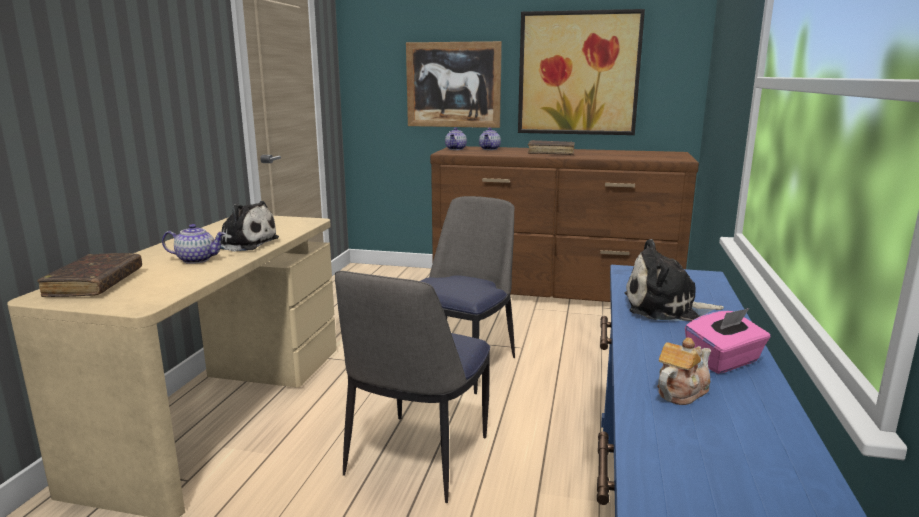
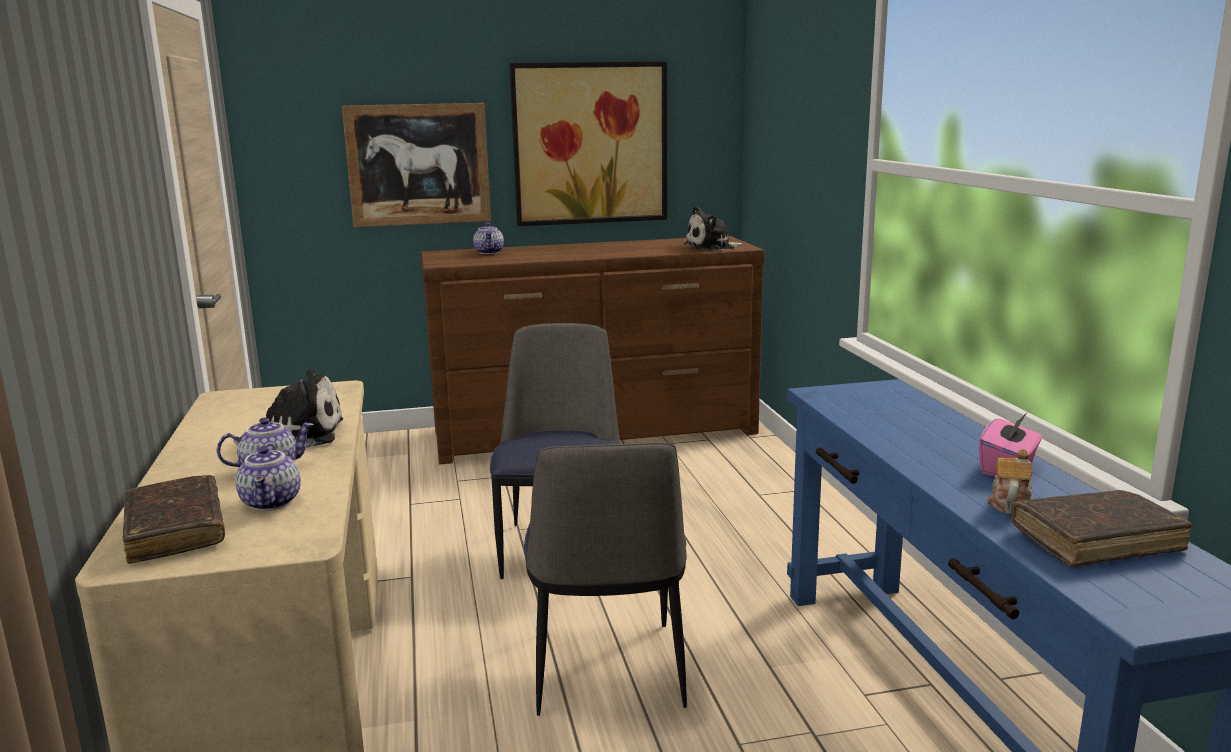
camera: 25 degrees left, 0 degrees up
(456, 149) = (443, 256): teapot -> teapot (272, 502)
(551, 153) = (579, 252): brown book -> brown book (1096, 540)
(666, 308) = (899, 427): plush toy -> plush toy (712, 247)

